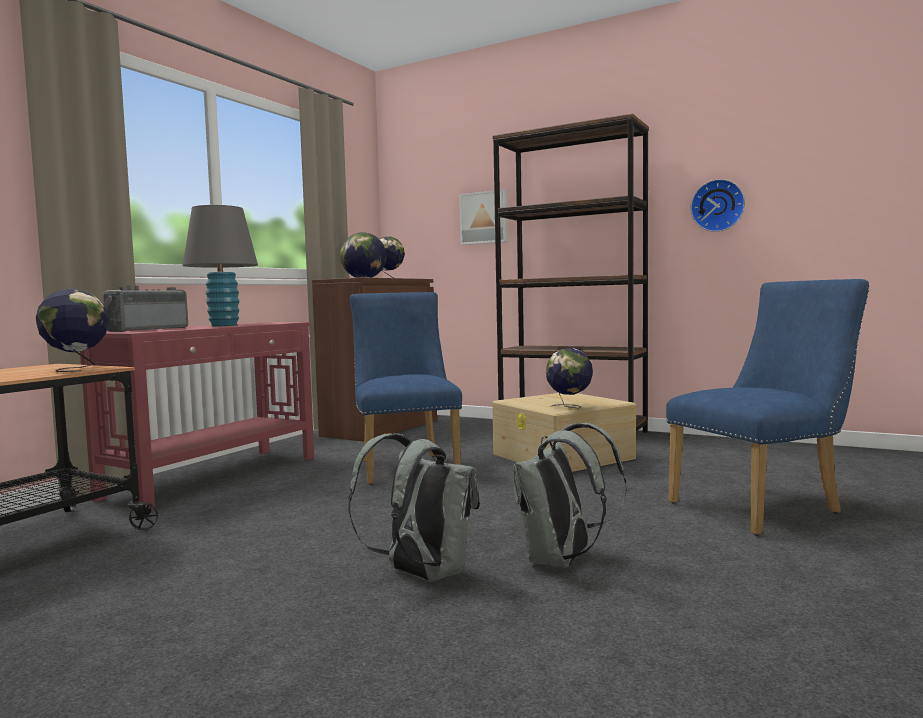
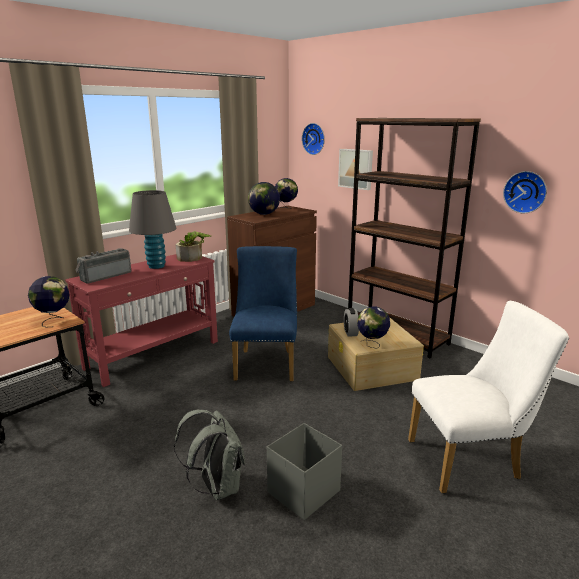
camera: 15 degrees right, 15 degrees up
(275, 322) = (193, 258): none -> potted plant
(420, 189) = (314, 139): none -> wall clock
(529, 402) = (350, 332): none -> alarm clock
(562, 561) = (302, 492): grey backpack -> grey storage box
(764, 507) = (470, 460): blue chair -> white chair

